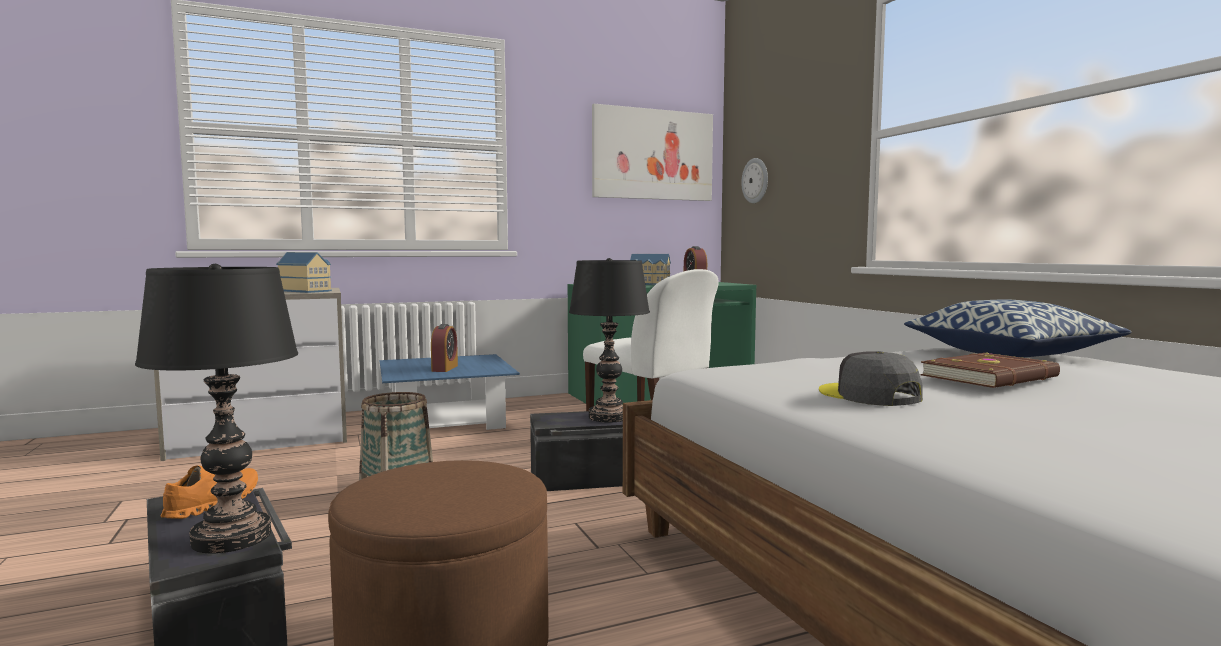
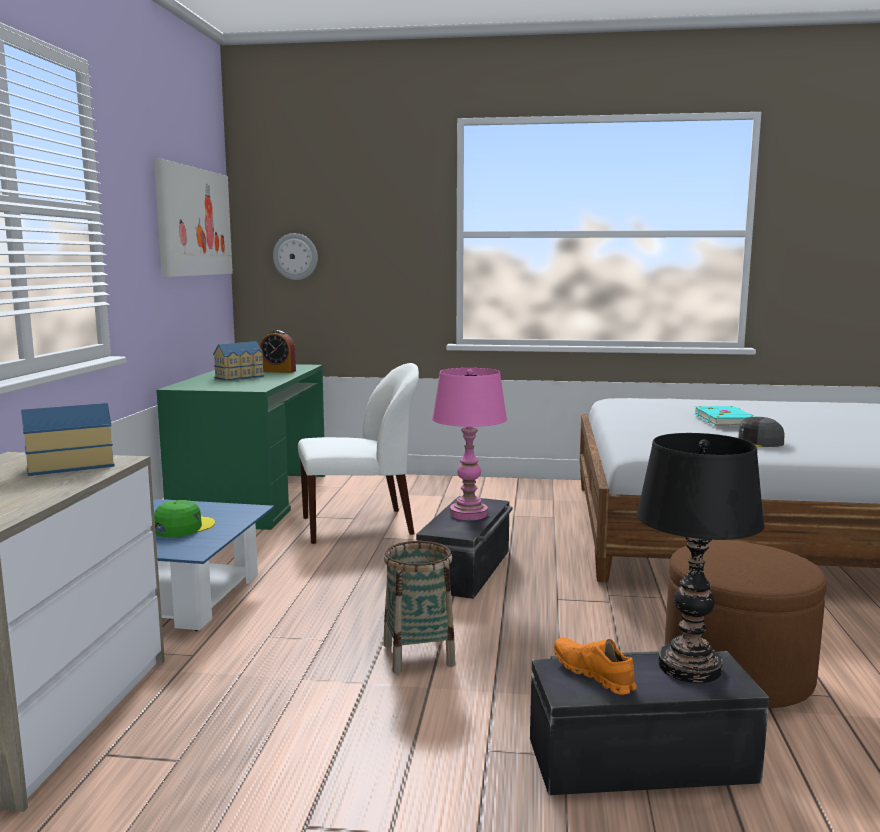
camera: 60 degrees left, 5 degrees up
(444, 368) = (183, 527): alarm clock -> green cap
(609, 417) = (468, 514): black table lamp -> pink table lamp
(992, 377) = (726, 420): brown book -> turquoise book
(1009, 354) = (657, 403): pillow -> none

